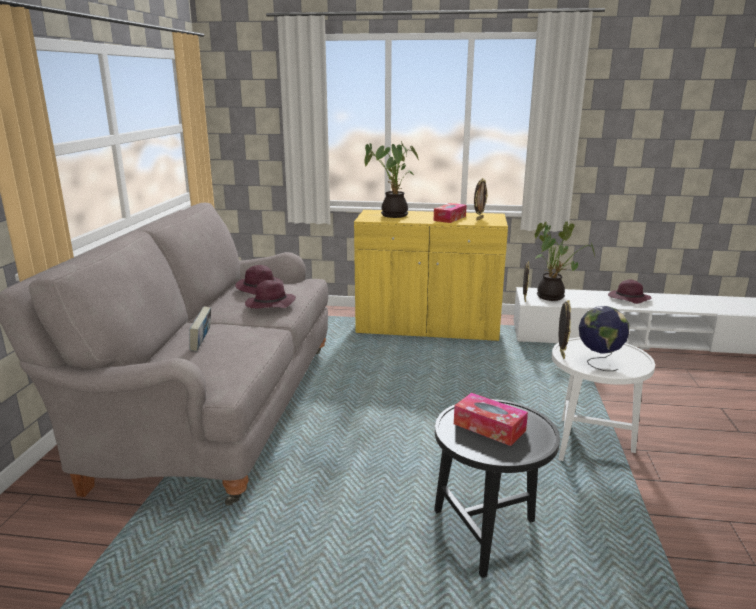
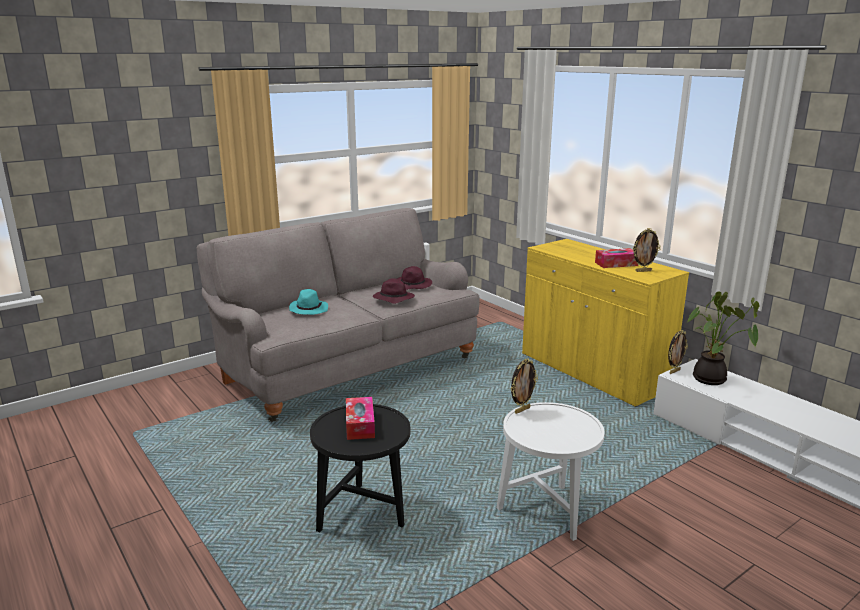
camera: 45 degrees right, 0 degrees up
(202, 344) = (308, 310): book -> turquoise hat
(392, 215) = (574, 249): potted plant -> none
(598, 363) = (538, 429): globe -> none
(628, 299) = (801, 413): purple hat -> none

